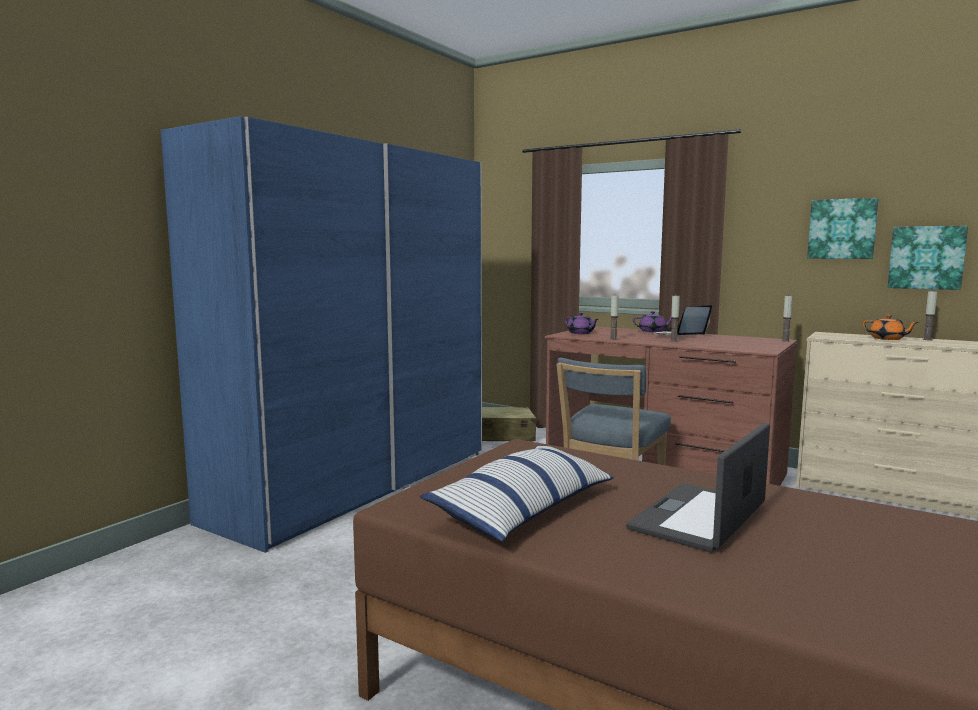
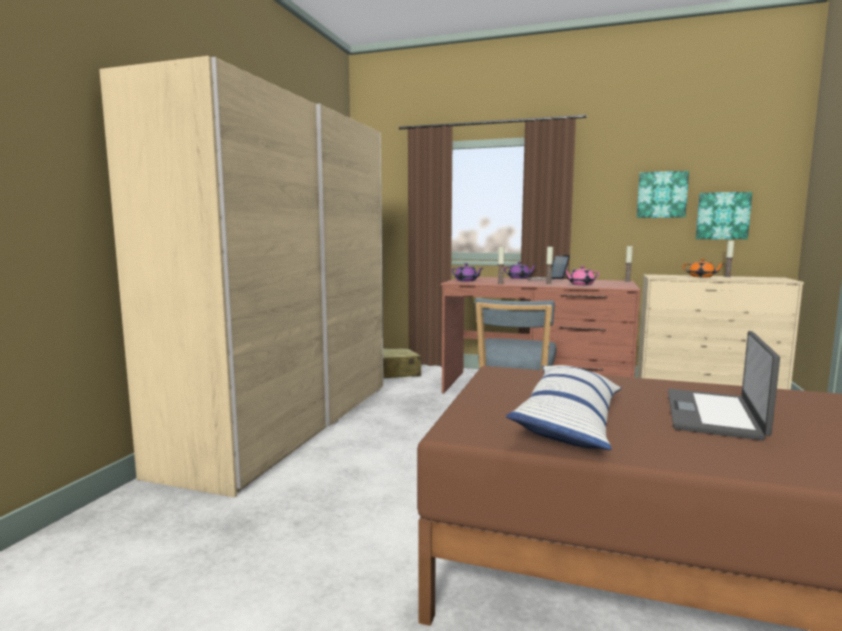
camera: 15 degrees left, 0 degrees up
(356, 484) = (286, 425): blue wardrobe -> beige wardrobe
(712, 344) = (580, 284): none -> pink teapot

